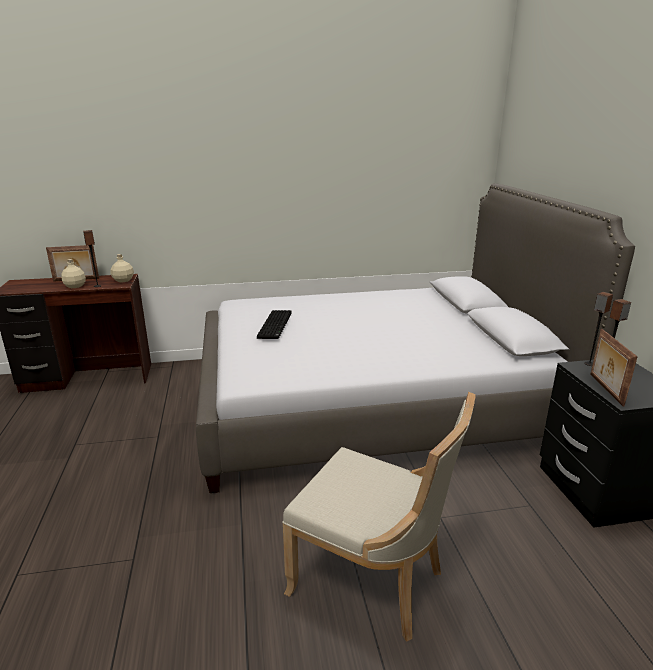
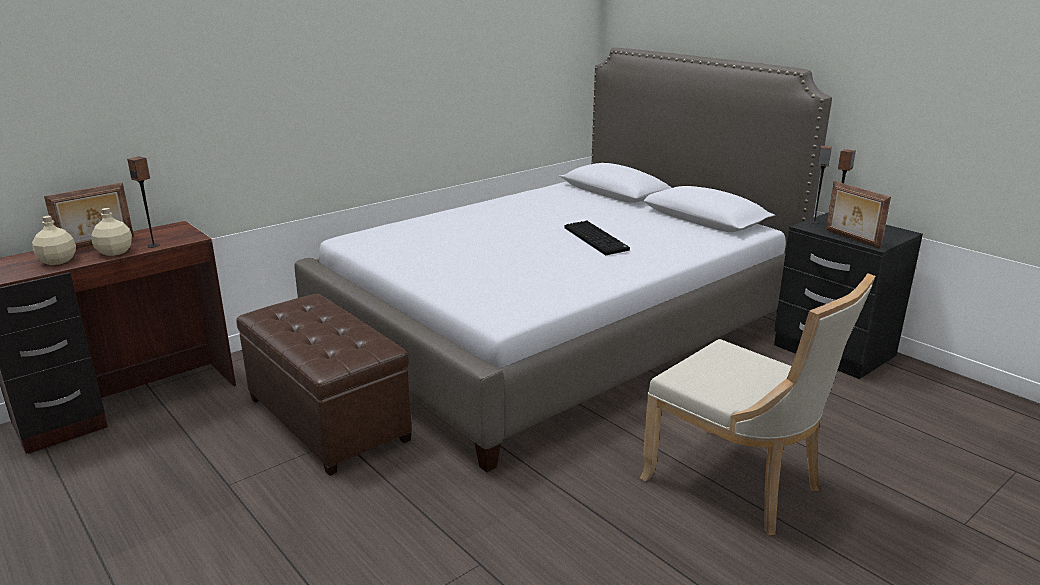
camera: 30 degrees left, 0 degrees up
(123, 280) = (181, 232): beige bottle -> beige bottle (57, 261)
(167, 420) = (328, 418): none -> brown ottoman
(276, 325) = (450, 253): keyboard -> keyboard (597, 239)
(373, 581) = (739, 484): beige chair -> beige chair turned 45 degrees clockwise

